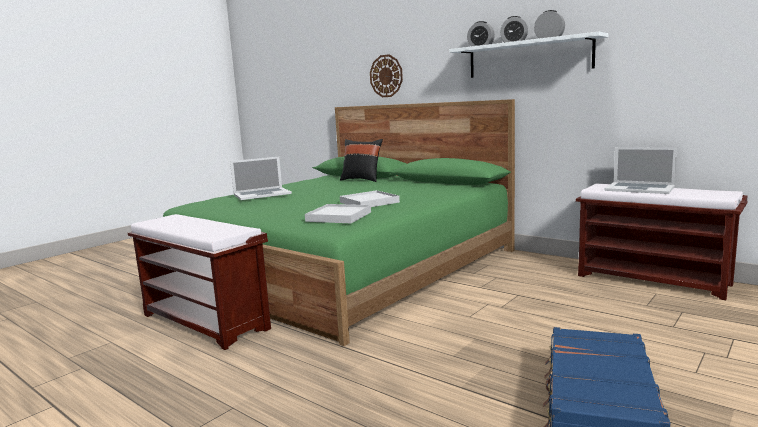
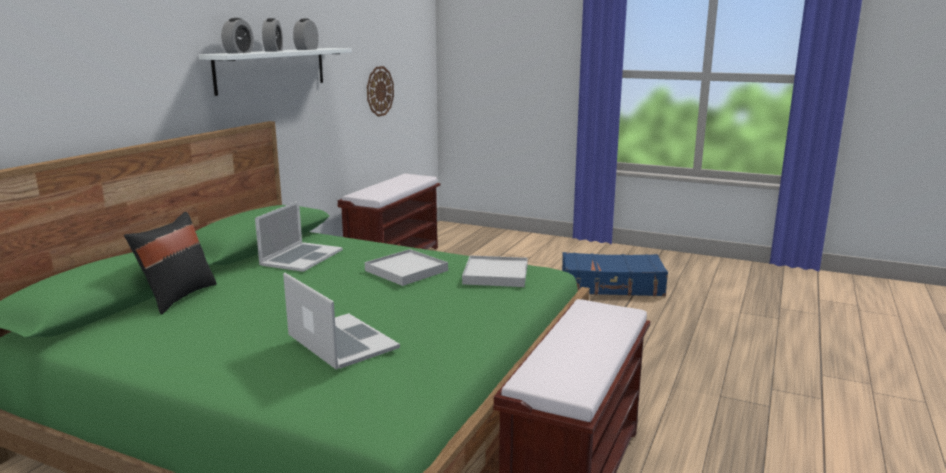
camera: 105 degrees left, 5 degrees up
(386, 76) = (63, 97): wall clock -> wall clock (379, 91)
(639, 188) = (382, 188): laptop -> laptop (301, 257)

